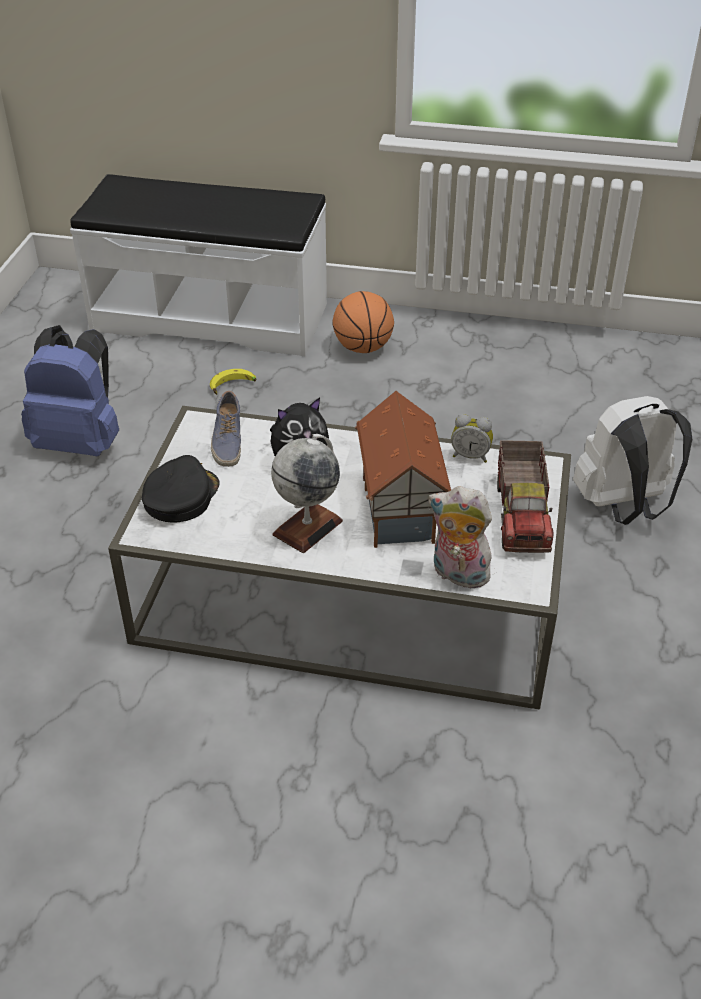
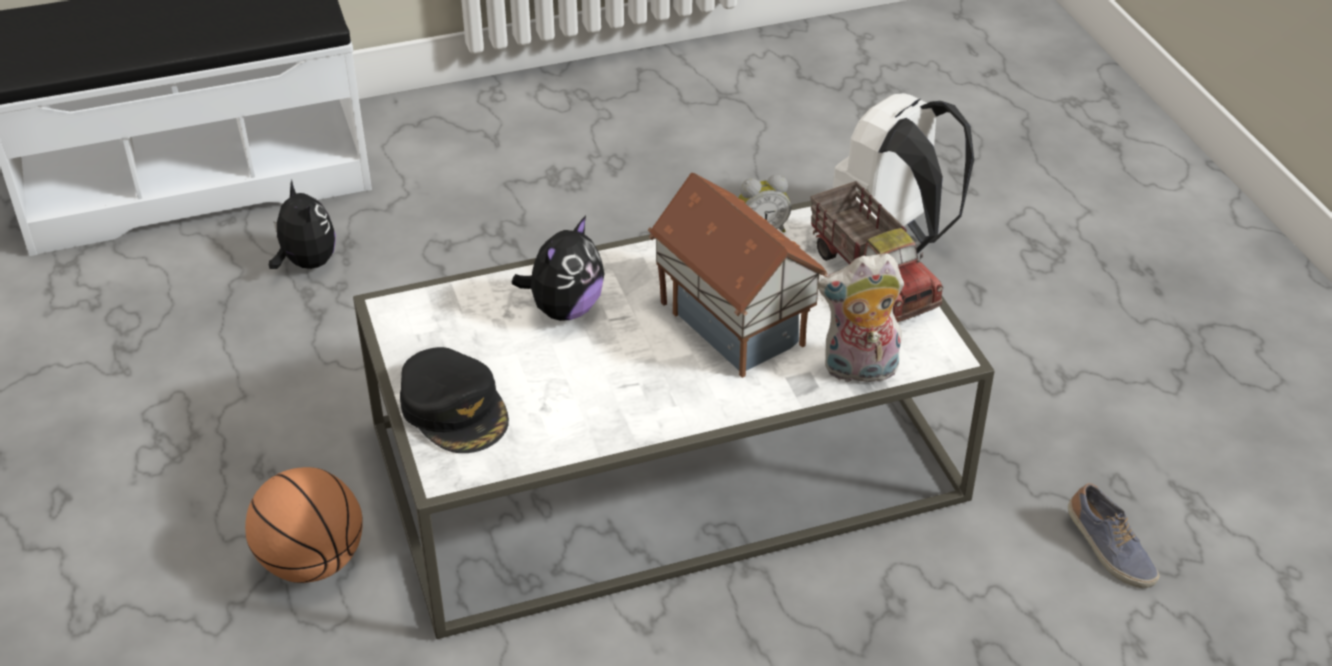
camera: 30 degrees left, 0 degrees up
(81, 442) = (148, 411): blue backpack -> none
(180, 496) = (455, 409): black cap -> black cap turned 150 degrees clockwise
(227, 441) = (454, 319): shoe -> shoe (1108, 550)
(233, 387) = (306, 263): banana -> plush toy
(307, 527) = (645, 385): globe -> none
(363, 348) = (439, 154): basketball -> basketball (312, 562)

